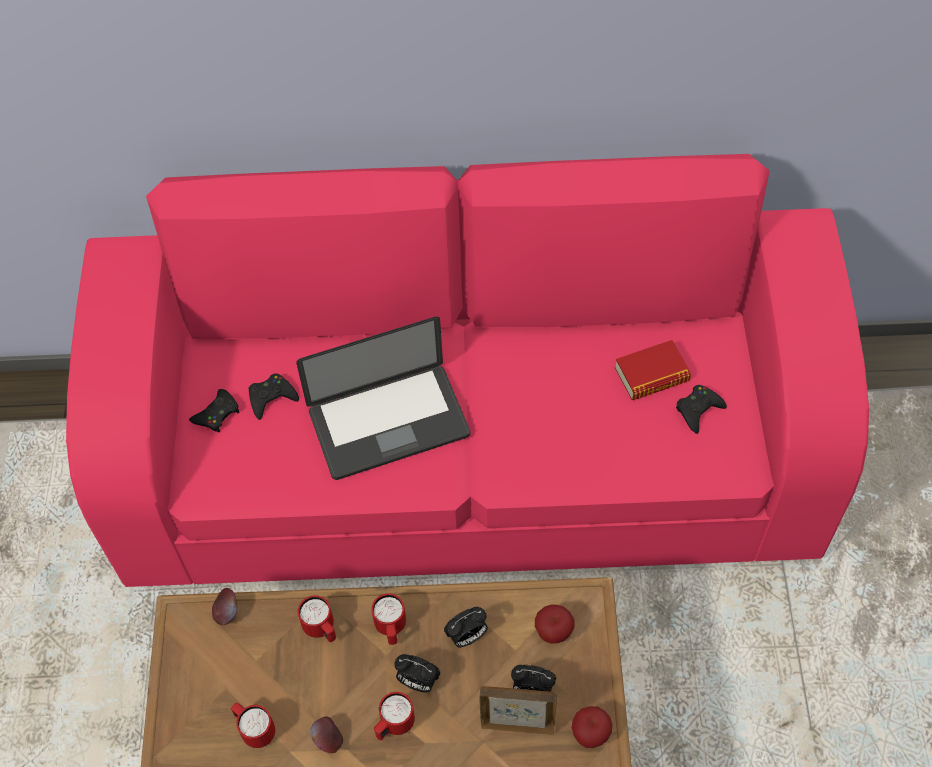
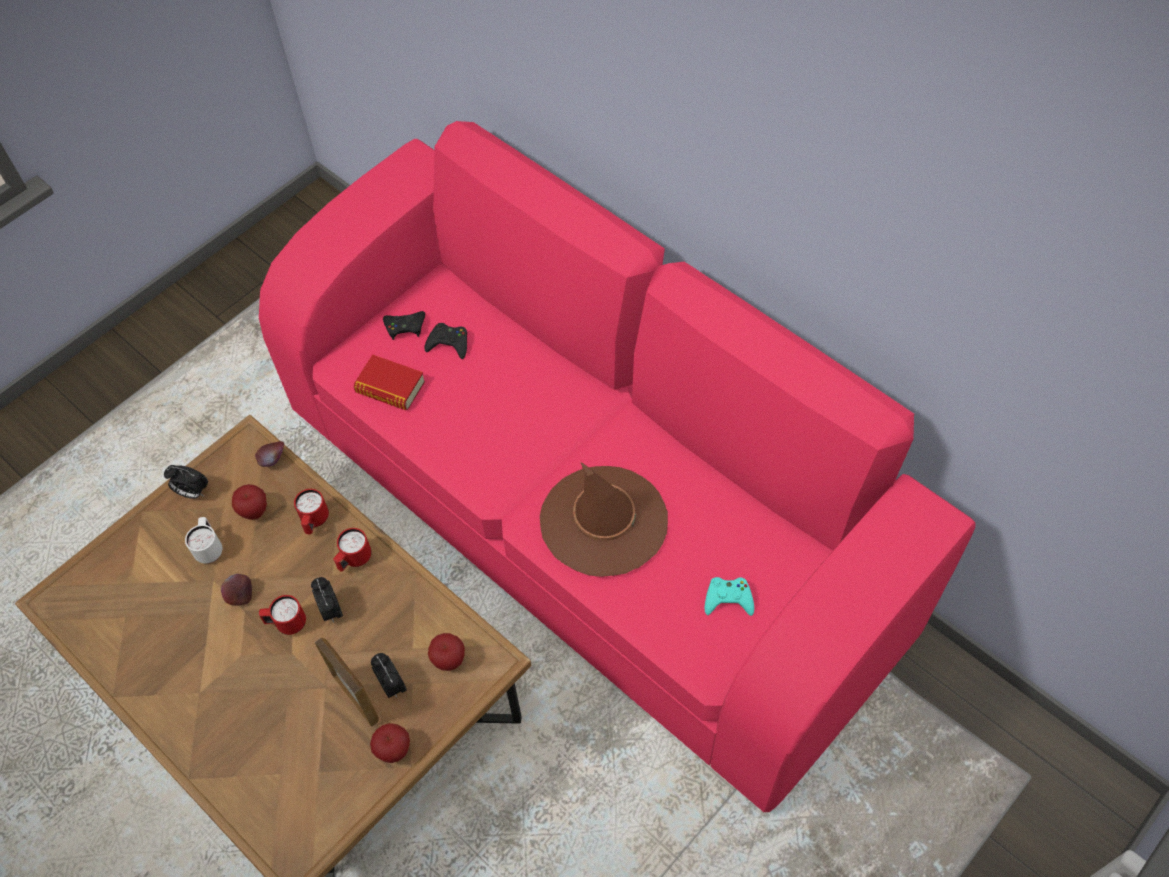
camera: 45 degrees right, 0 degrees up
(255, 730) = (210, 548): red mug -> white mug
(259, 666) = (254, 511): none -> apple
(389, 423) = (502, 422): laptop -> none
(467, 636) = (392, 610): alarm clock -> alarm clock (192, 492)
(550, 430) = (603, 520): none -> brown hat
(651, 375) = (723, 543): book -> book (390, 387)
(698, 410) = (728, 599): black game controller -> turquoise game controller

